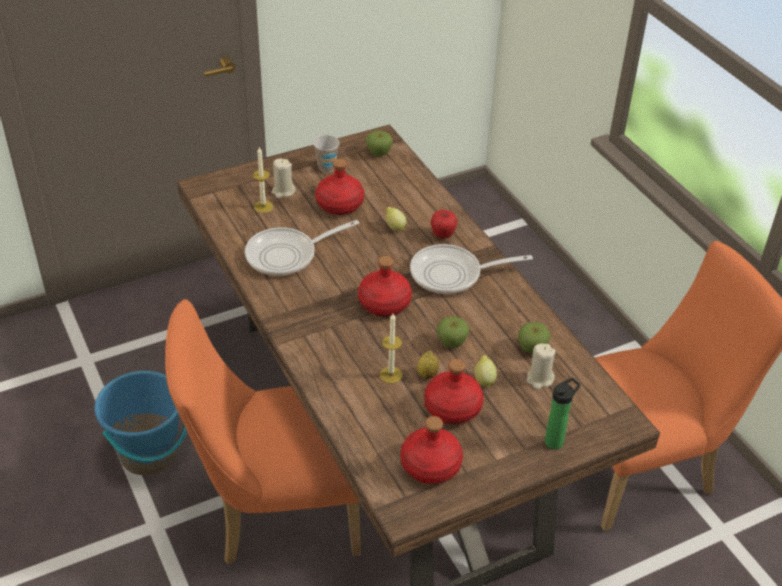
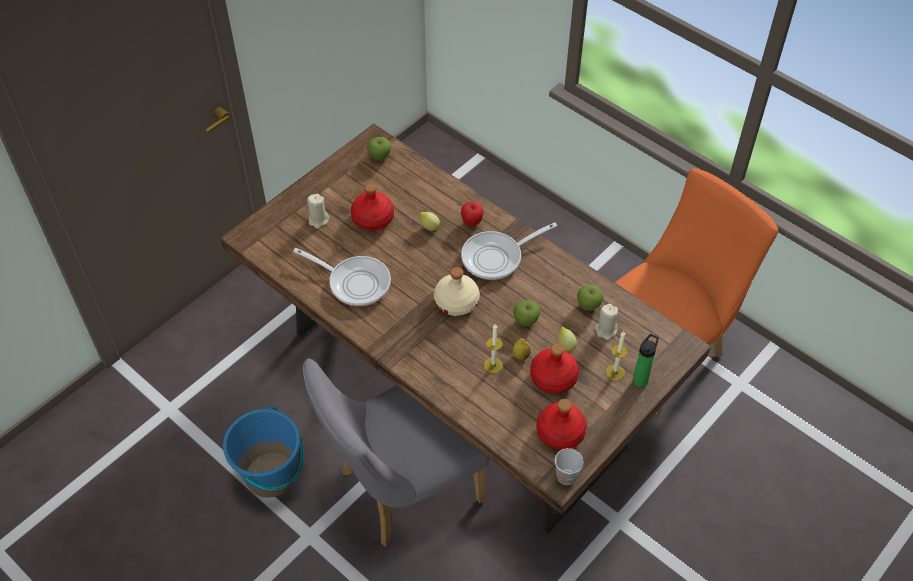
camera: 20 degrees left, 10 degrees up
(263, 207) = (309, 241): candle -> candle (615, 372)
(276, 513) = (401, 489): orange chair -> grey chair
(287, 255) = (355, 282): frying pan -> frying pan turned 105 degrees counterclockwise
(326, 167) = (342, 184): cup -> cup (566, 476)
(385, 303) = (457, 301): red bottle -> beige bottle

